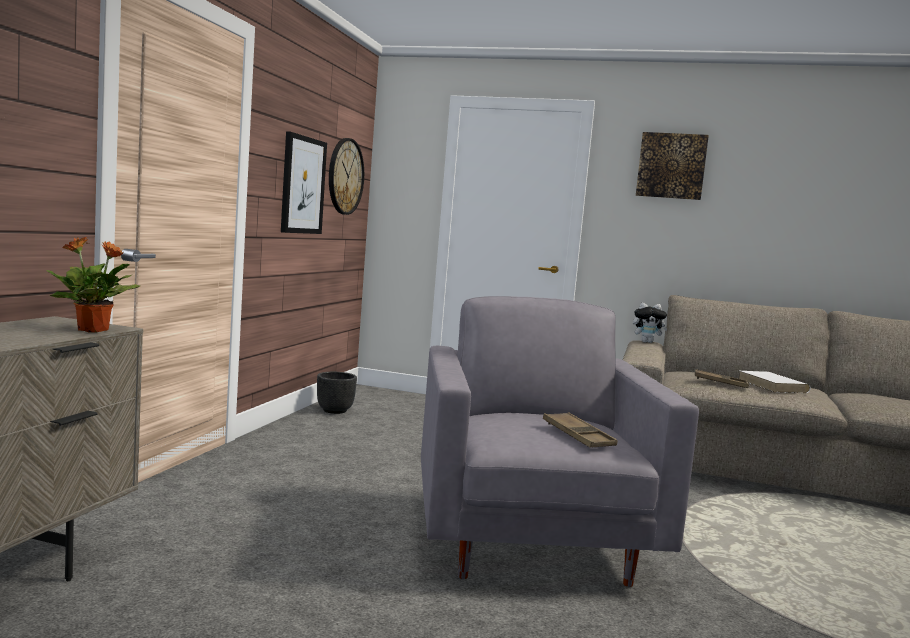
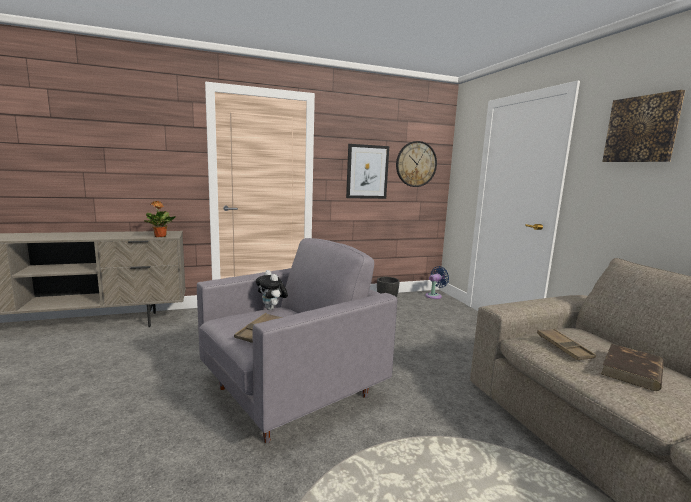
camera: 55 degrees right, 5 degrees up
(373, 392) = (434, 295): none -> blue fan
(647, 342) = (578, 298): plush toy -> plush toy (272, 309)
(773, 386) = (632, 370): white book -> brown book

